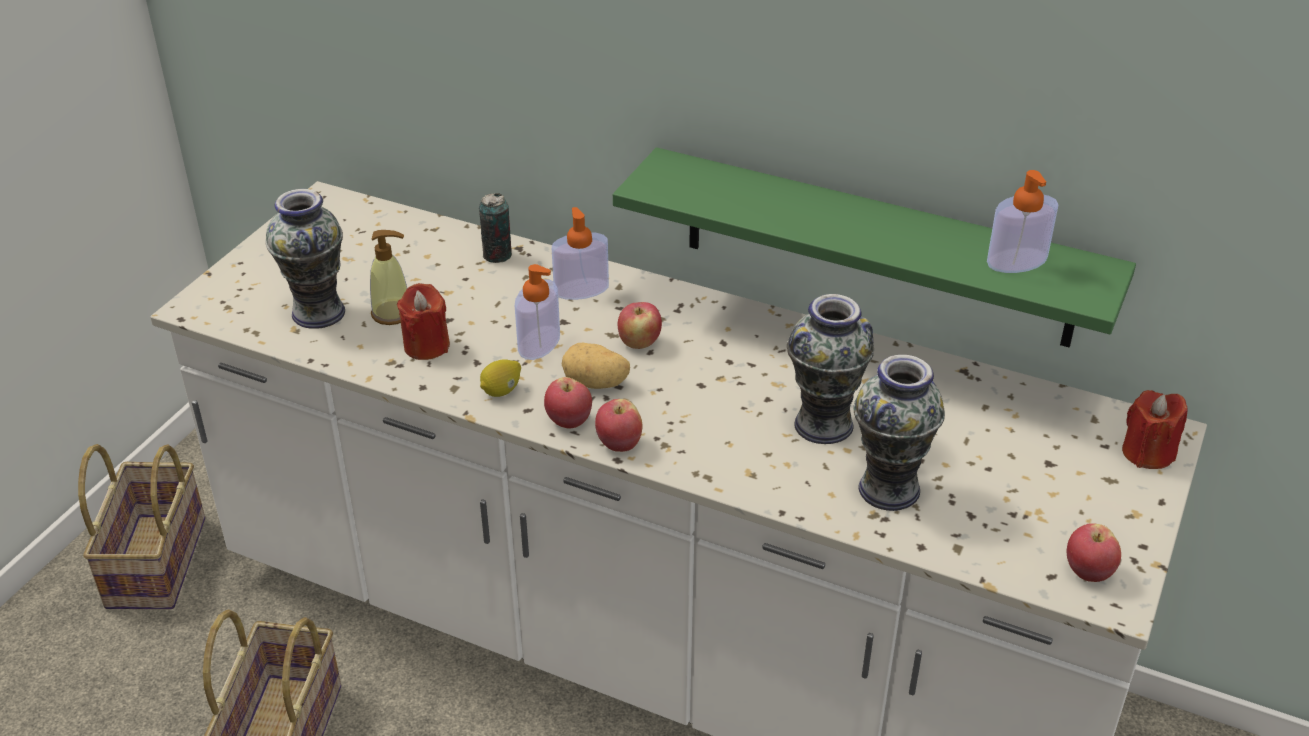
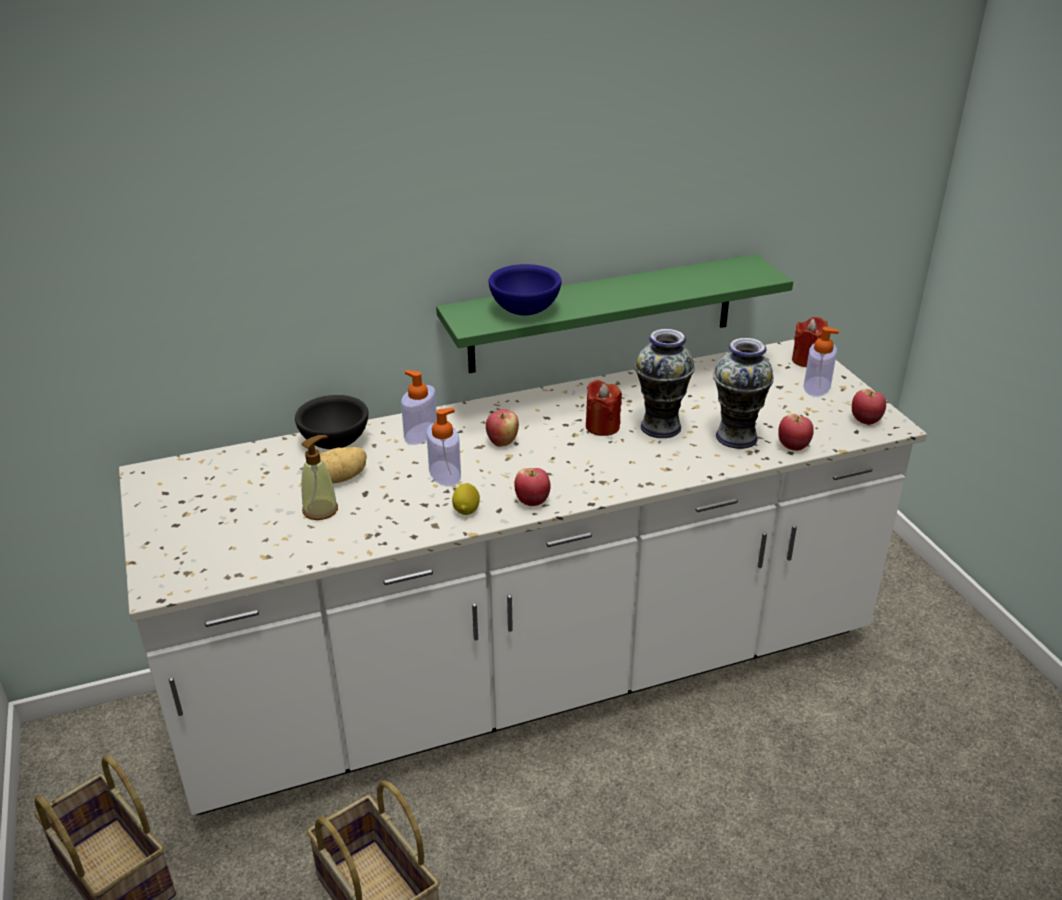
camera: 45 degrees left, 5 degrees down
(319, 312) = (266, 537): vase -> none
(426, 346) = (376, 514): red candle -> red candle (602, 426)
(497, 255) = (335, 443): can -> black bowl
(595, 383) = (514, 475): potato -> potato (343, 478)
(619, 444) = (579, 495): apple -> apple (793, 446)
(726, 196) = (524, 311): none -> blue bowl
(1017, 261) = (711, 275): soap dispenser -> soap dispenser (817, 386)

